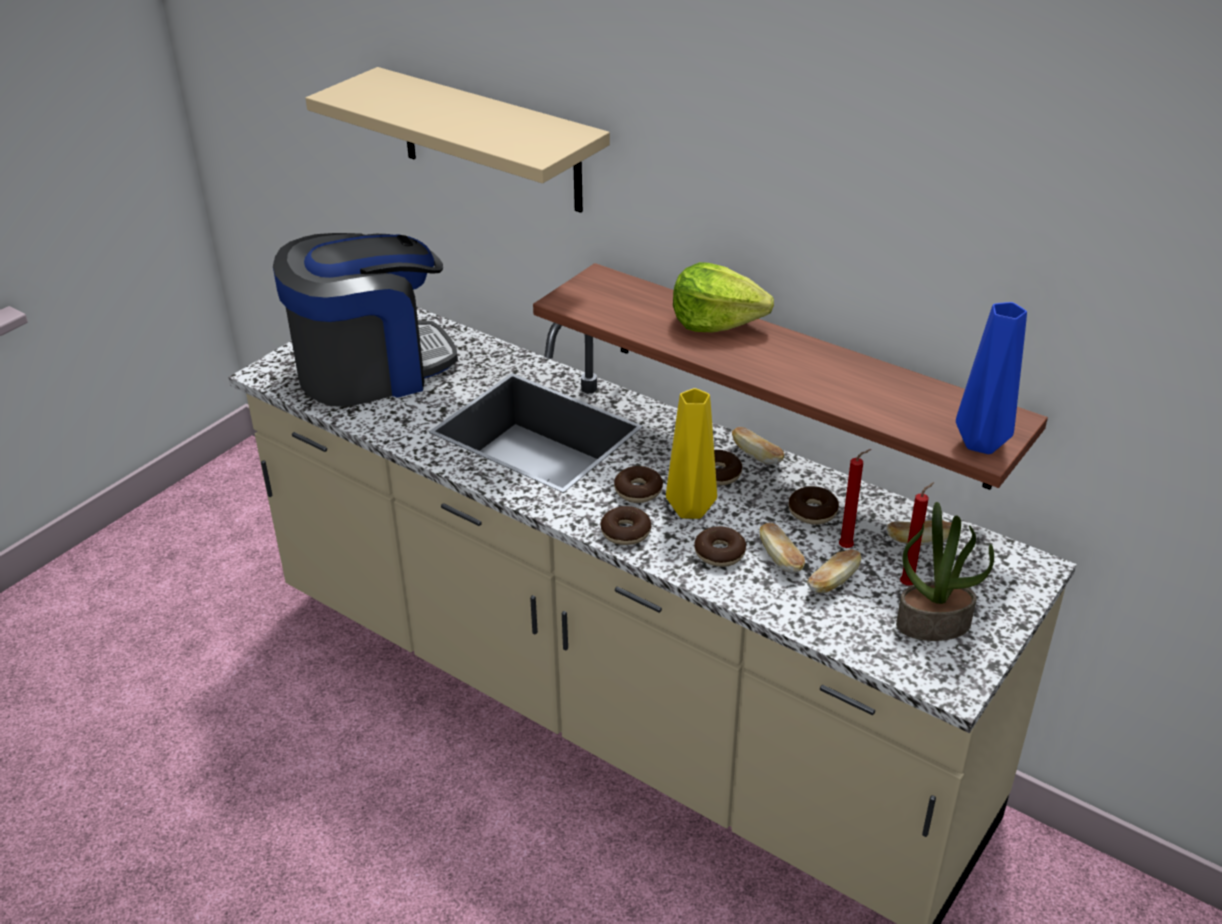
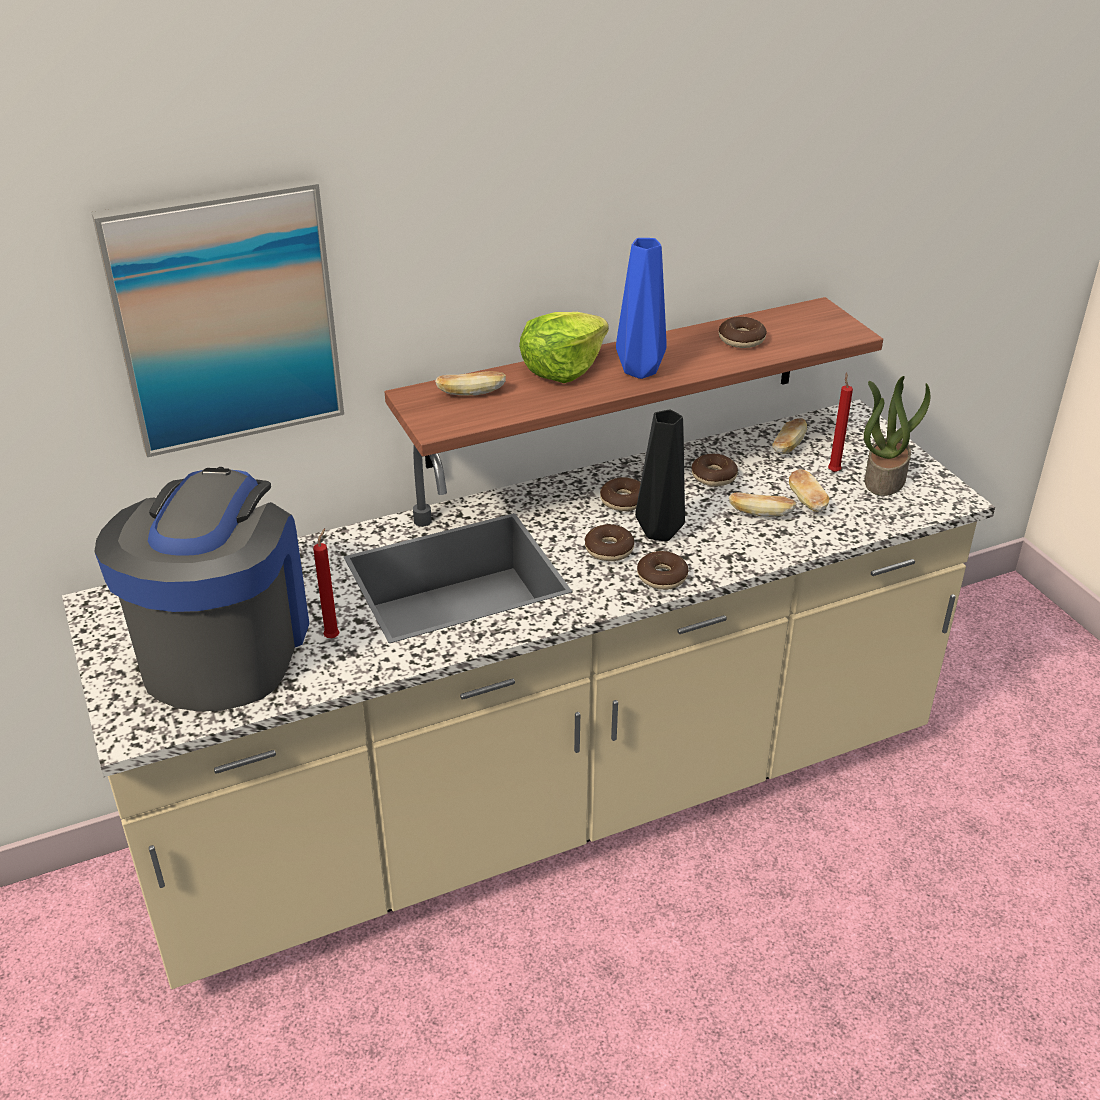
camera: 60 degrees left, 0 degrees up
(490, 141) = (226, 318): beige shelf -> picture
(693, 510) = (661, 532): yellow vase -> black vase
(719, 553) = (730, 540): donut -> donut (741, 340)
(756, 456) = (616, 473): bread -> bread (471, 393)
(848, 547) = (771, 479): red candle -> red candle (333, 636)
(984, 443) = (839, 329): blue vase -> blue vase (640, 370)

